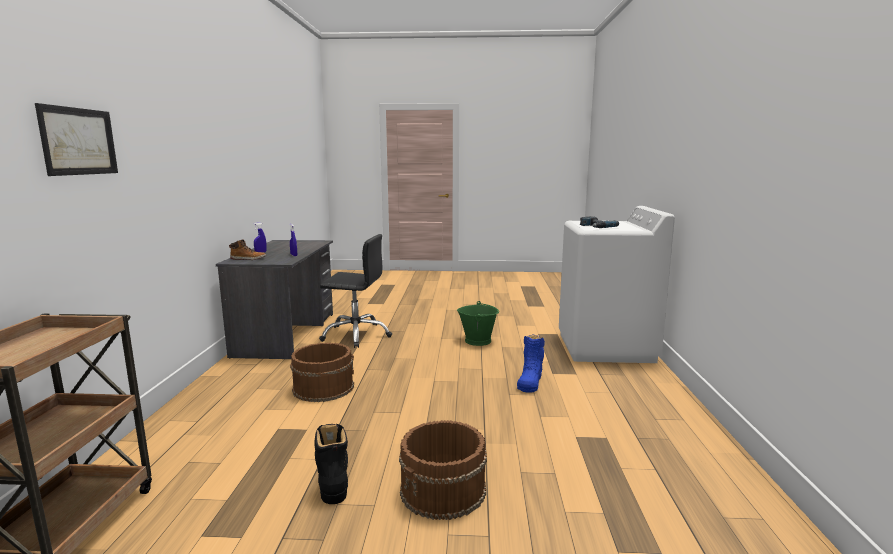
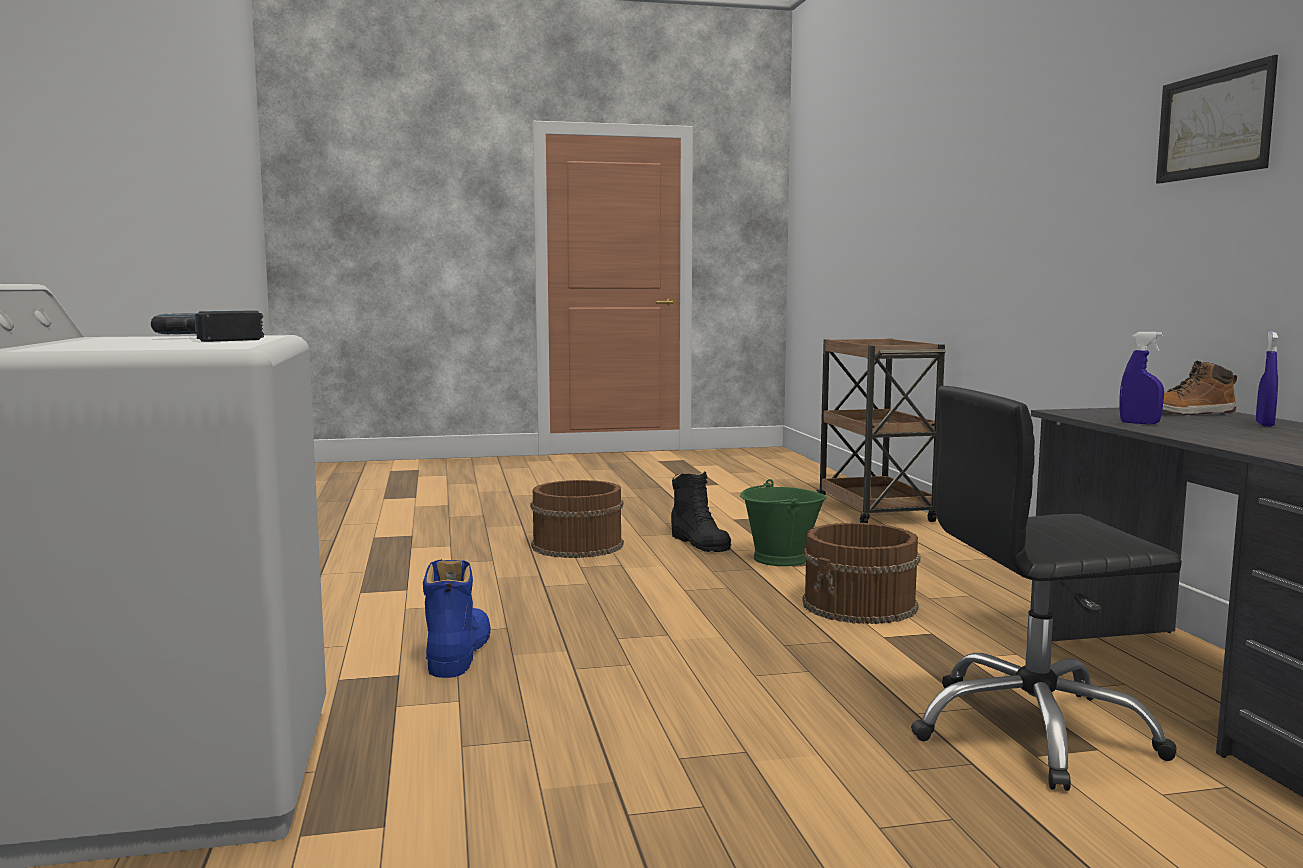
camera: 165 degrees right, 5 degrees down
(79, 141) = (1018, 172): picture -> picture (1214, 124)
(478, 340) = (615, 756): green bucket -> green bucket (780, 559)

